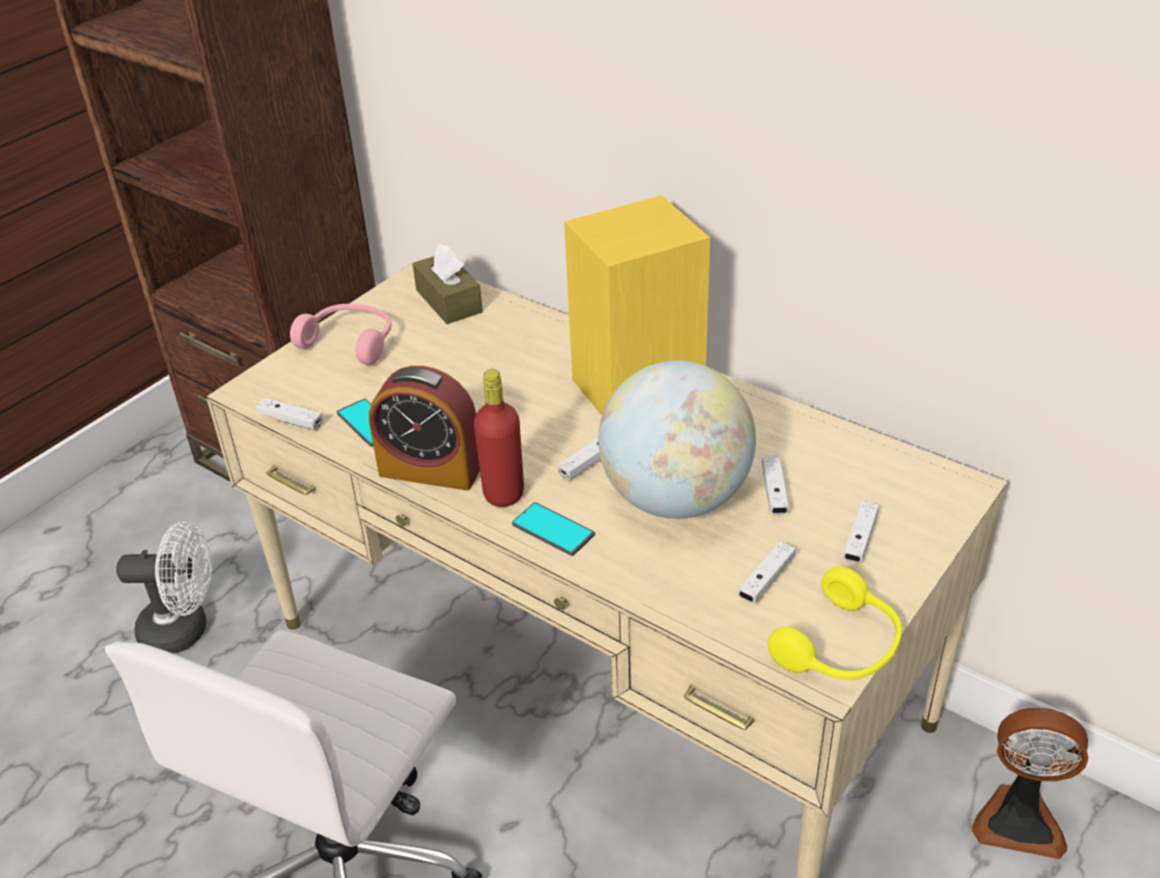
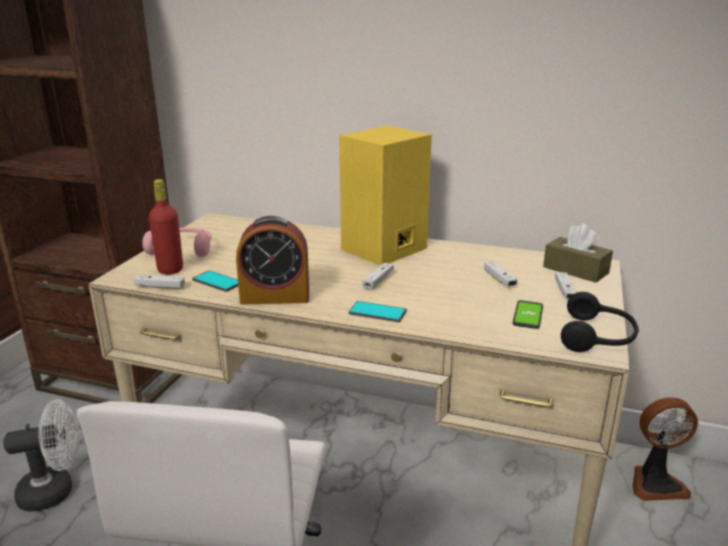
camera: 20 degrees left, 15 degrees down
(449, 301) = (239, 227): brown tissue box -> brown tissue box (575, 270)
(504, 494) = (333, 301): red bottle -> red bottle (170, 269)
(675, 498) = (443, 289): globe -> none
(766, 579) = (527, 315): white game controller -> phone
(841, 647) = (598, 337): yellow headphones -> black headphones

